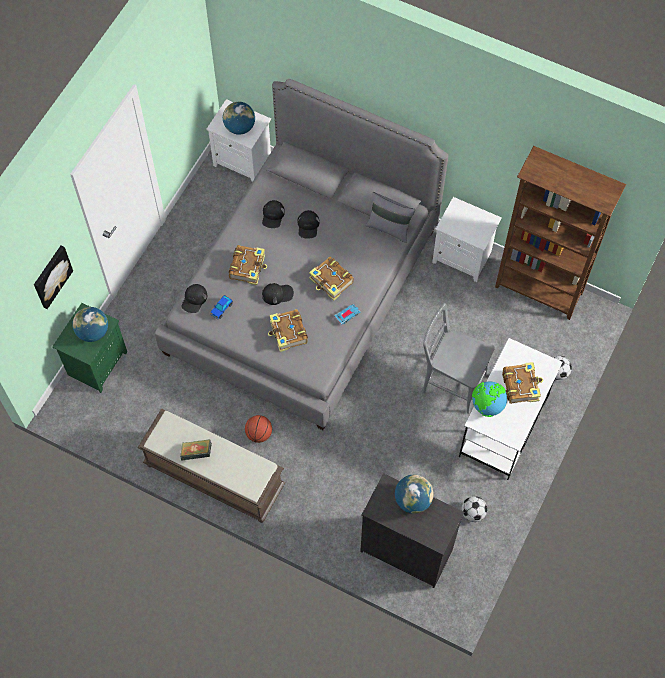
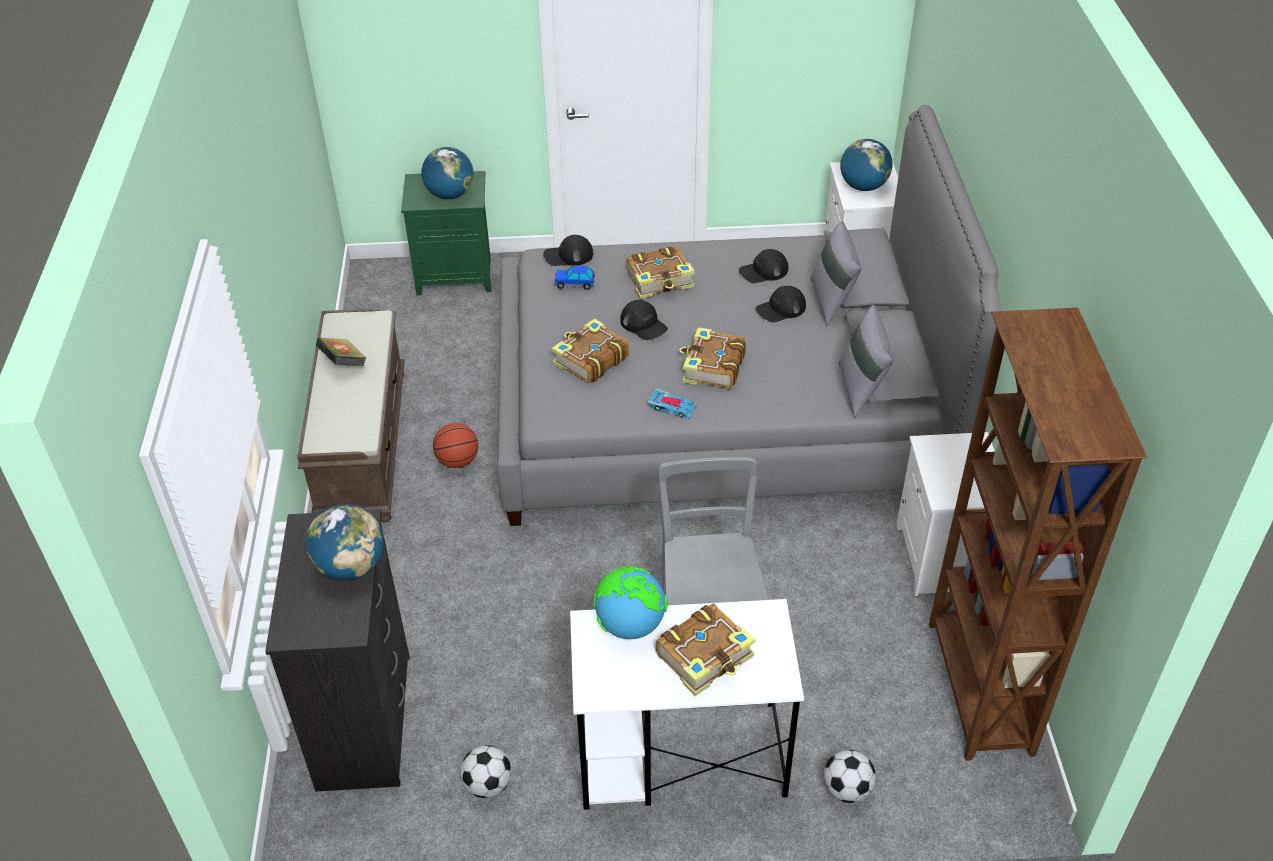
camera: 60 degrees right, 20 degrees down
(51, 276) = (441, 56): picture -> none
(318, 199) = (832, 301): none -> grey pillow

